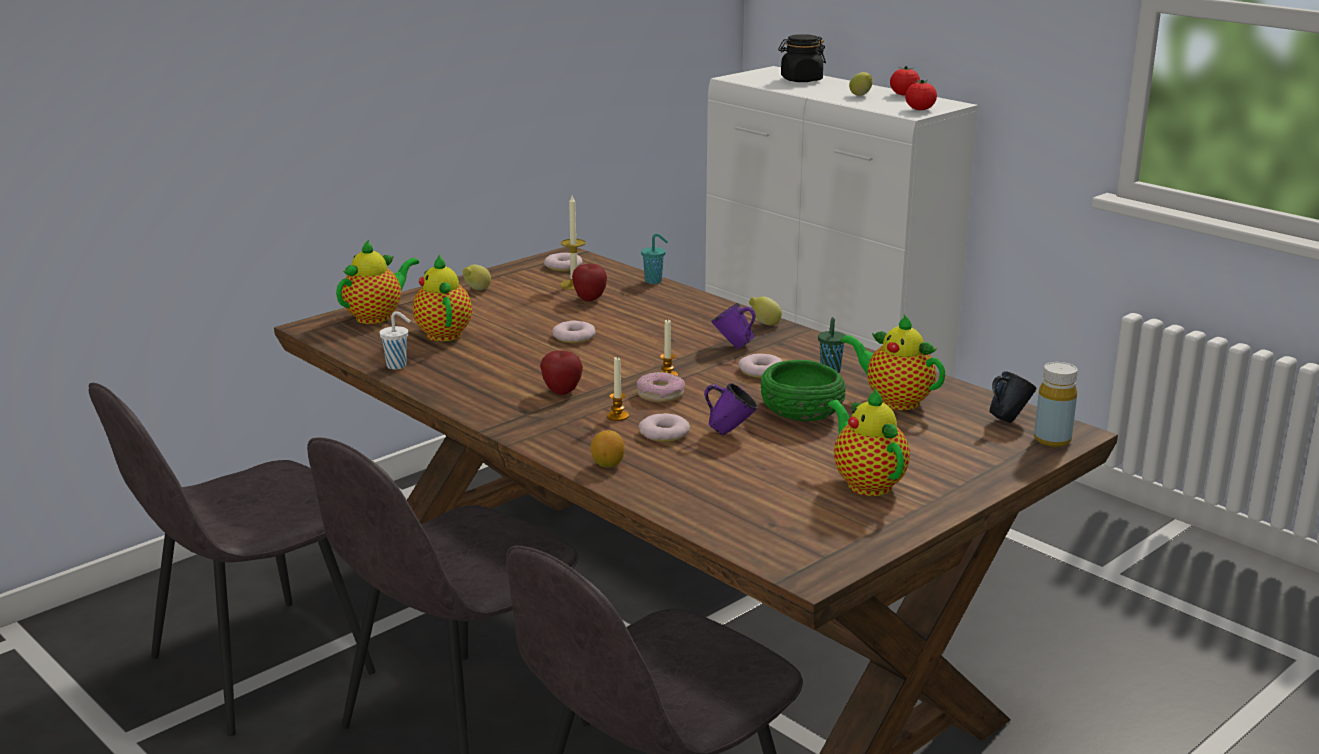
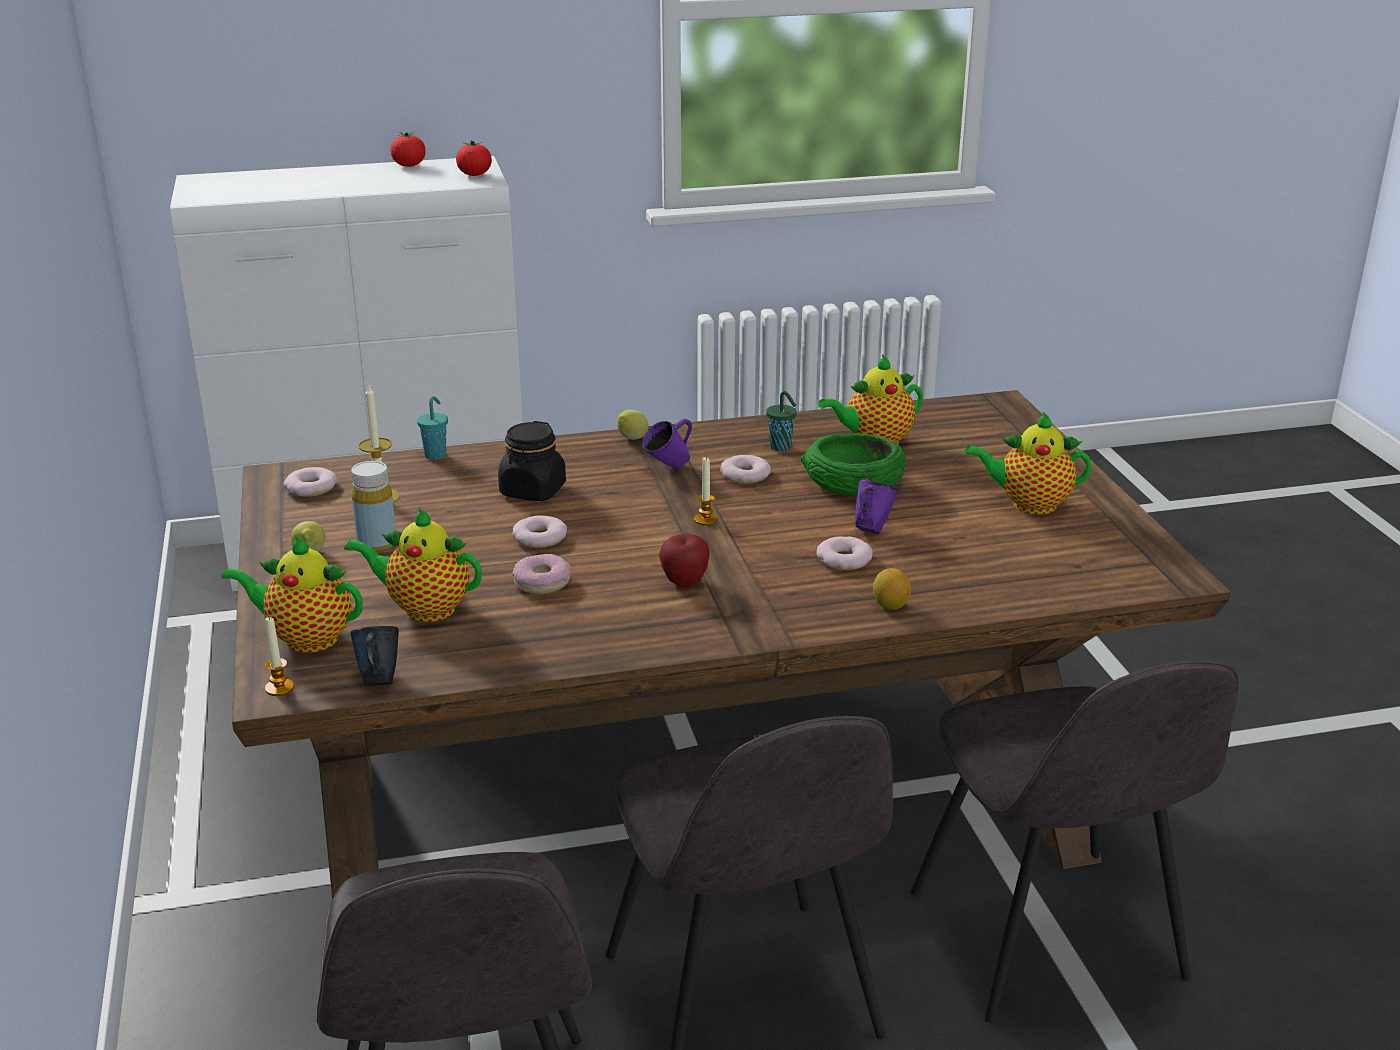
camera: 60 degrees left, 5 degrees up
(377, 316) = (305, 638): teapot -> teapot turned 60 degrees counterclockwise
(398, 366) = (493, 660): white cup -> none
(589, 299) = (439, 500): apple -> none
(617, 416) = (780, 571): candle -> candle (279, 688)
(660, 395) = (749, 536): donut -> donut (541, 582)
(801, 80) = (266, 181): black jar -> black jar (532, 491)
(861, 96) = (380, 178): lemon -> none
(1008, 418) = (953, 414): blue mug -> blue mug (378, 680)
(1052, 440) = (1008, 413): yellow bottle -> yellow bottle (377, 543)

